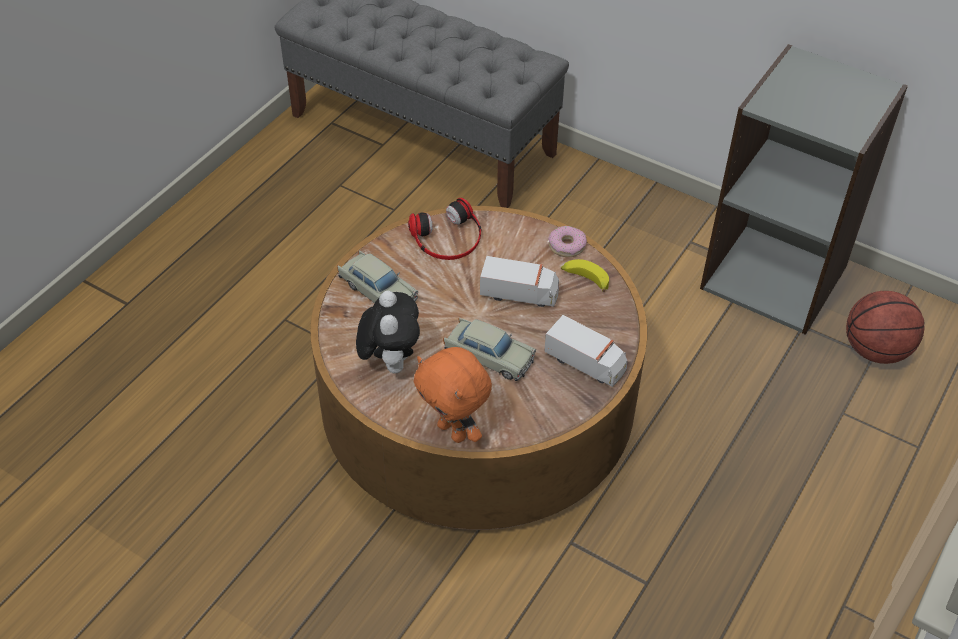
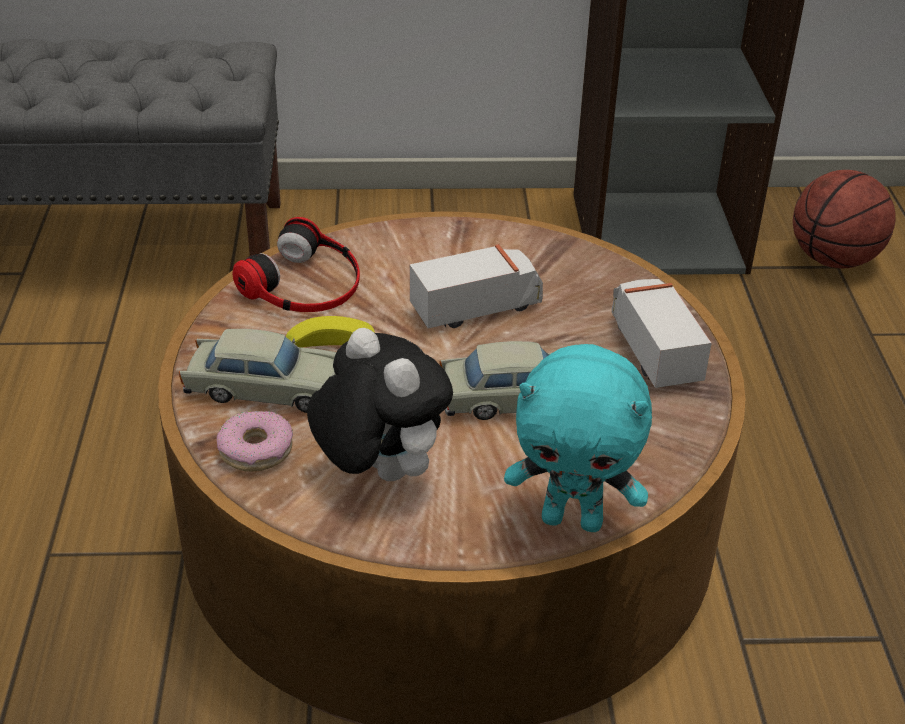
camera: 35 degrees left, 10 degrees down
(454, 431) = (573, 519): orange plush toy -> turquoise plush toy
(567, 246) = (479, 232): donut -> donut (256, 450)
(584, 279) = (543, 259): banana -> banana (329, 349)
(586, 363) = (653, 350): toy truck -> toy truck turned 105 degrees counterclockwise

